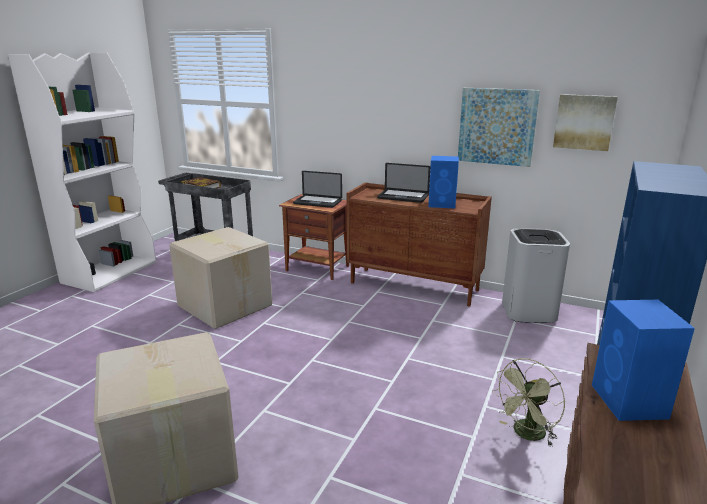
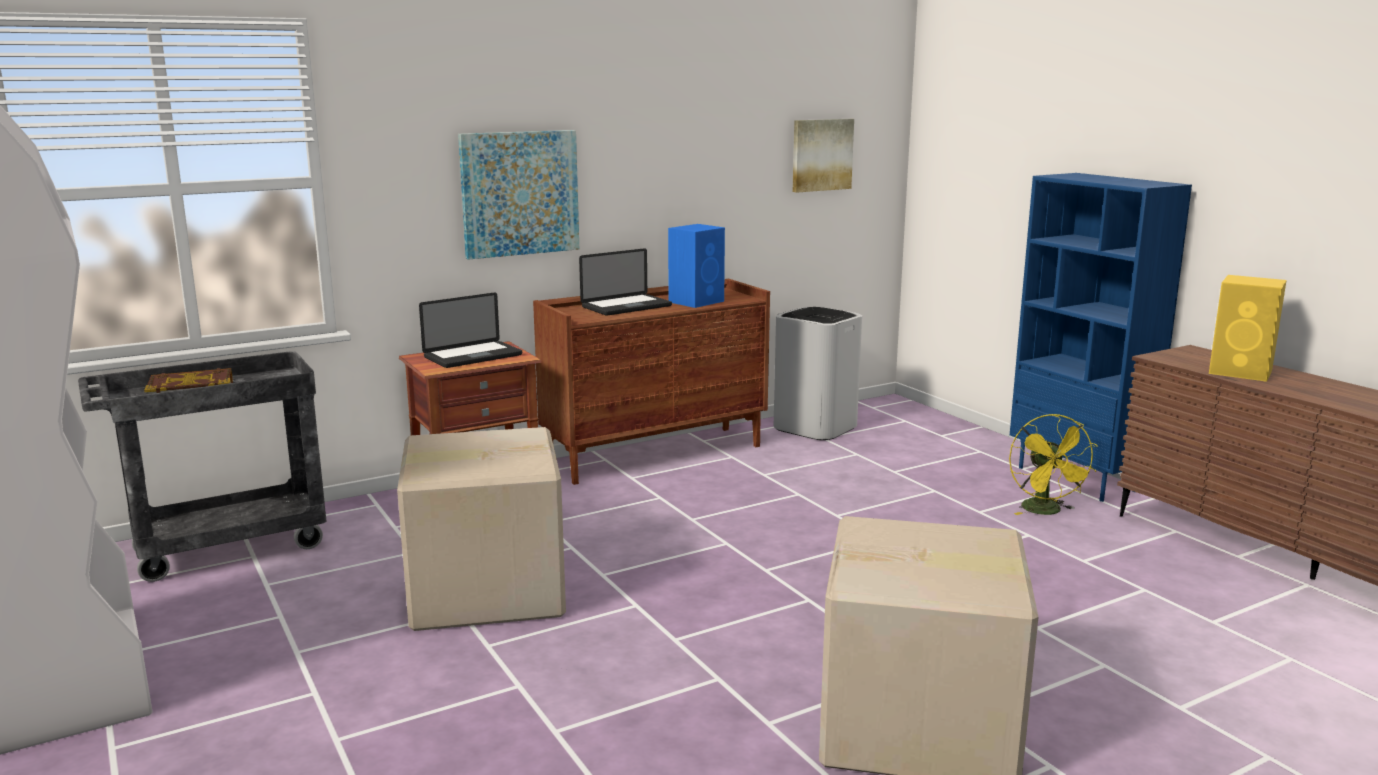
camera: 55 degrees left, 5 degrees down
(497, 126) = (725, 173): picture -> picture (519, 193)
(526, 435) = (1046, 511): green fan -> yellow fan
(629, 402) = (1242, 372): blue speaker -> yellow speaker

